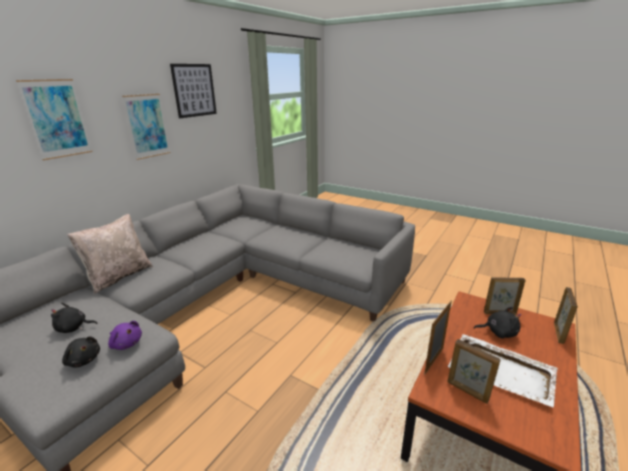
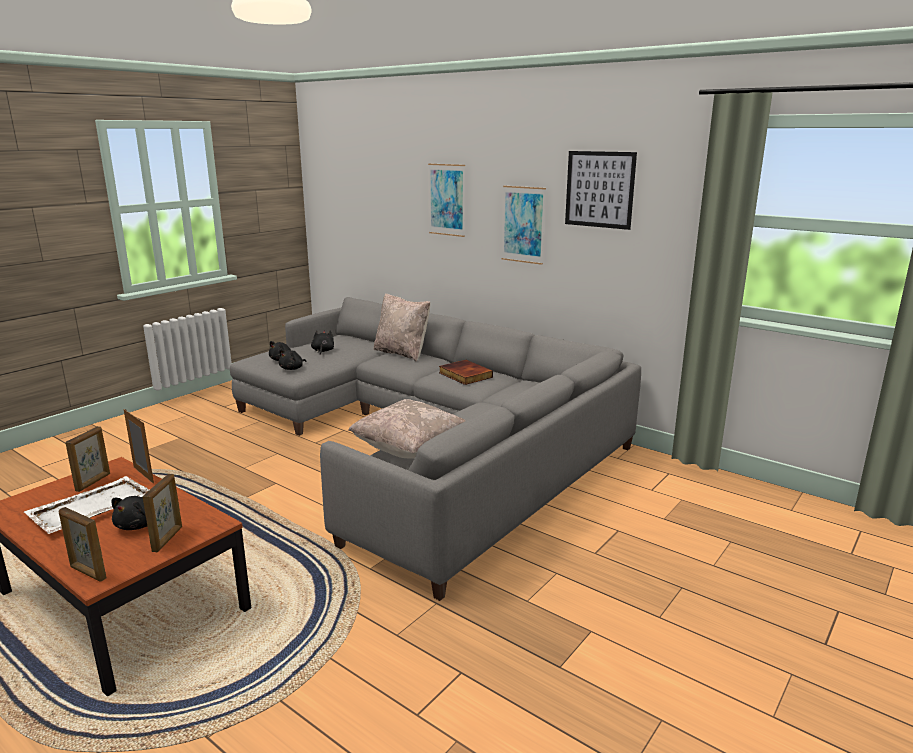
camera: 95 degrees right, 5 degrees down
(126, 343) = (292, 368): purple plush toy -> black plush toy
(201, 244) = (464, 375): none -> book
(336, 253) = (410, 449): none -> beige pillow
(467, 391) = (93, 482): picture frame -> picture frame turned 150 degrees clockwise

